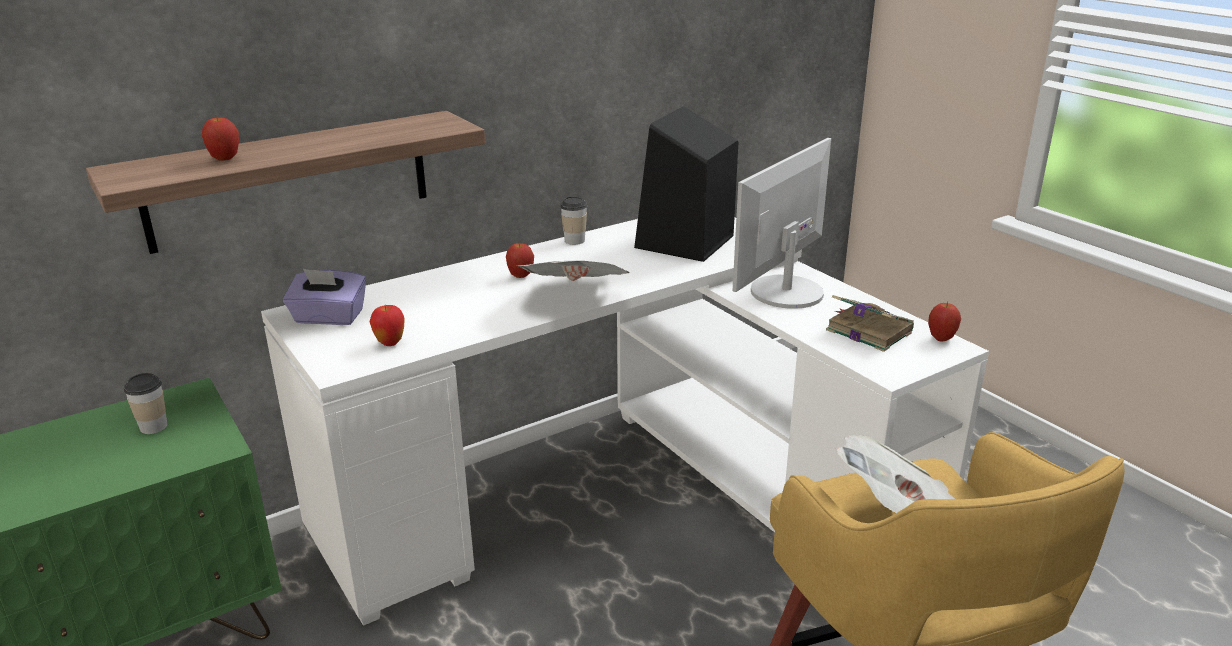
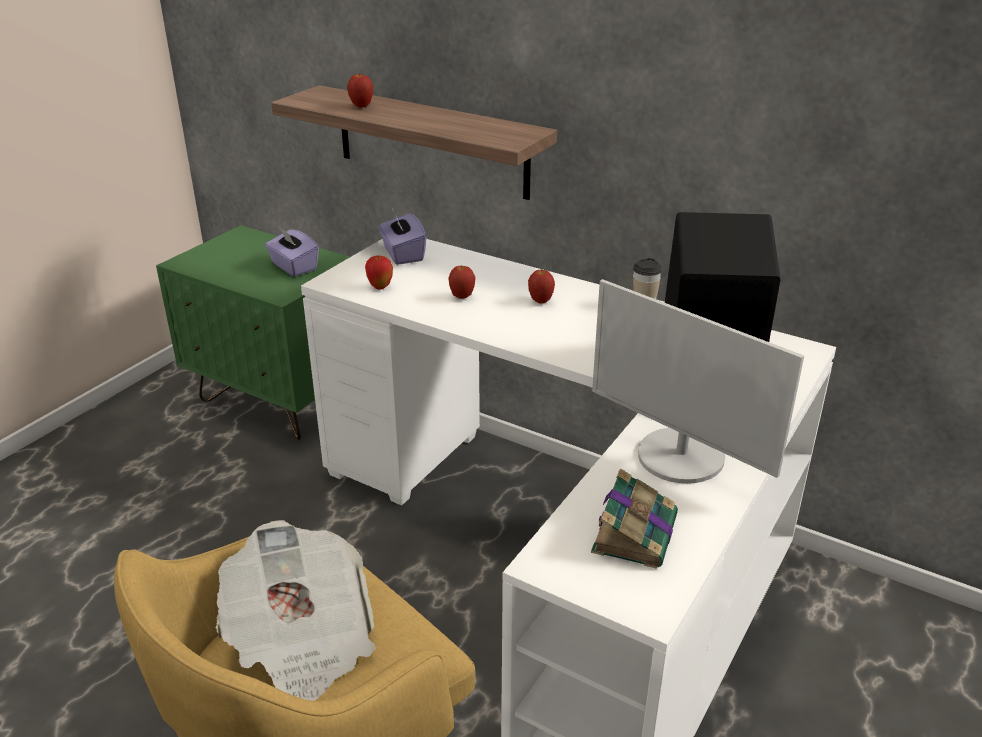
camera: 65 degrees right, 5 degrees up
(153, 426) = (293, 267): cup -> purple tissue box
(575, 298) = (520, 336): newspaper -> none
(785, 292) = (680, 457): monitor -> monitor turned 150 degrees counterclockwise
(941, 339) = (664, 596): apple -> apple (462, 297)

